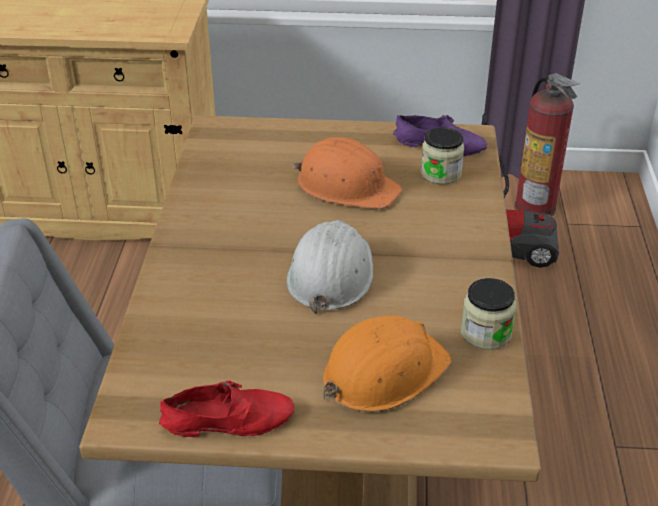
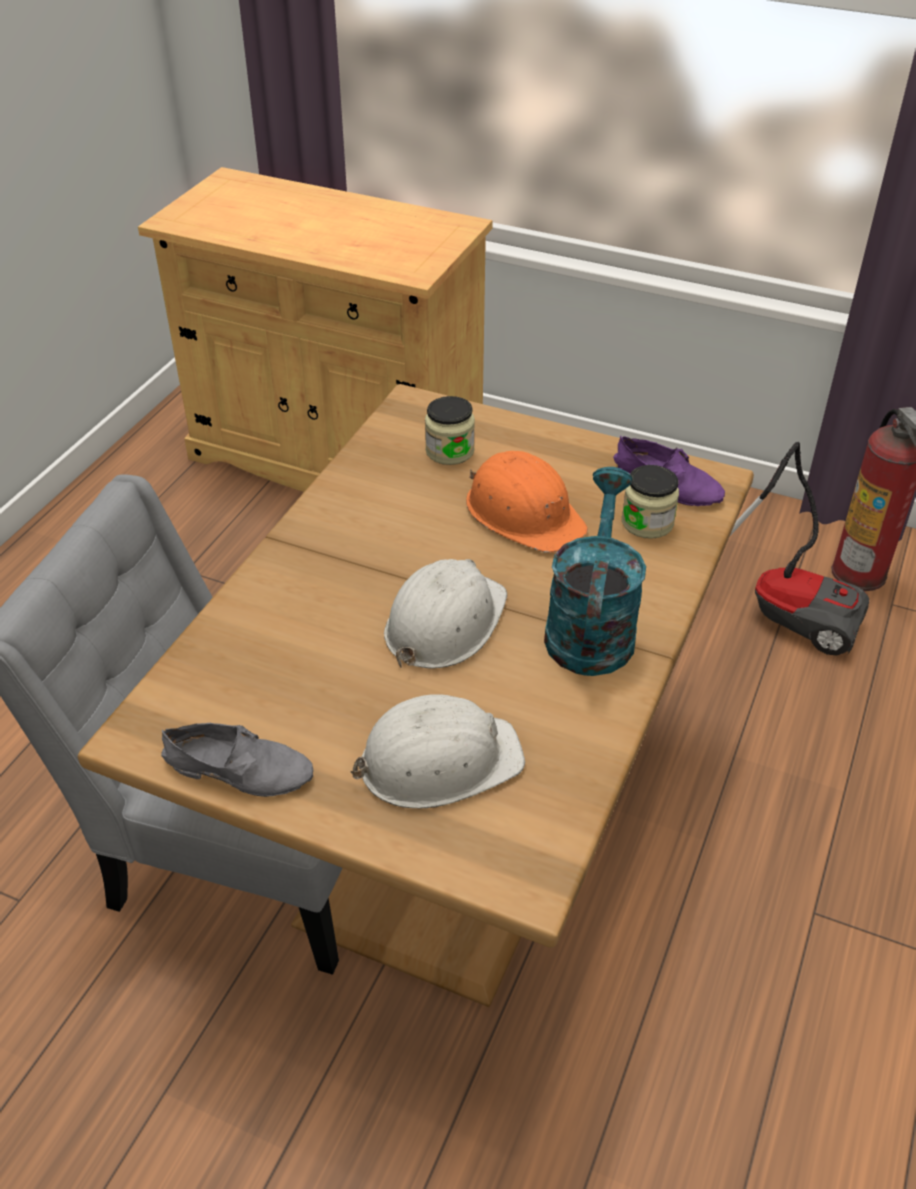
camera: 20 degrees right, 5 degrees up
(228, 419) = (240, 768): red shoe -> grey shoe
(383, 372) = (438, 761): orange hard hat -> white hard hat
(441, 251) = (591, 626): none -> turquoise watering can
(486, 333) = (585, 745): jar -> jar (450, 451)

